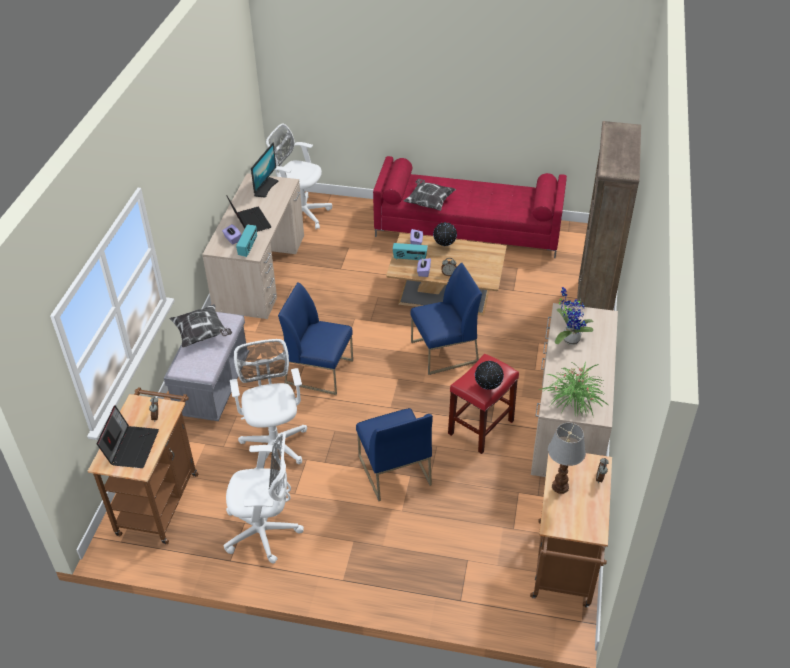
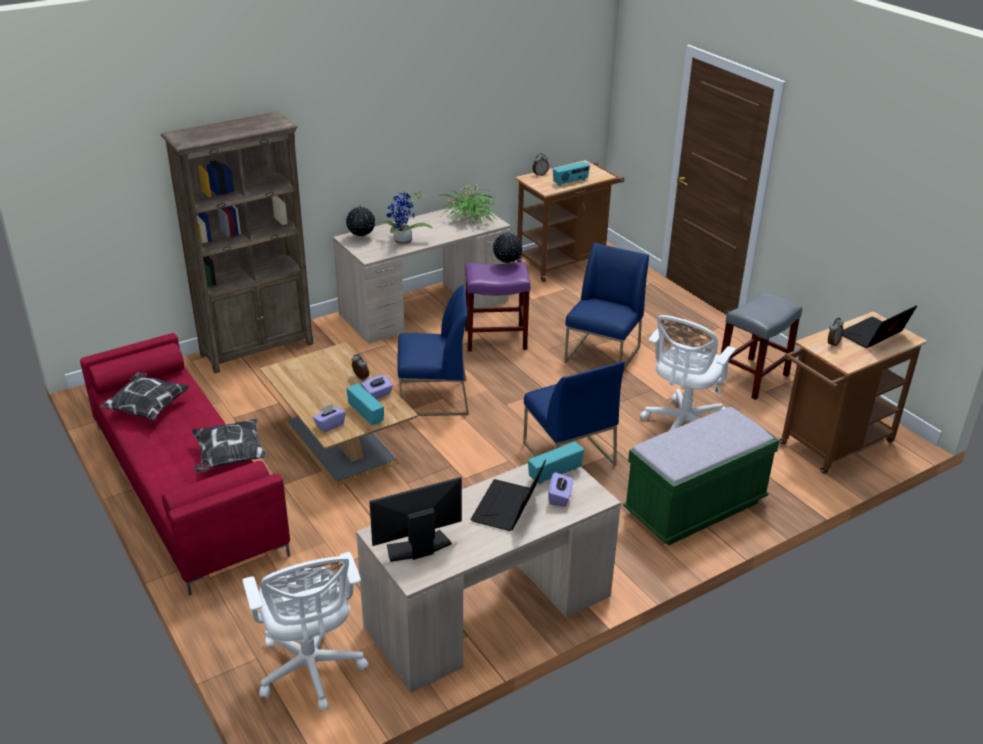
camera: 135 degrees left, 10 degrees down
(202, 334) = (700, 449): pillow -> pillow (147, 408)
(213, 386) = (695, 508): grey bench -> green bench
(265, 532) = (752, 378): white office chair -> grey stool
(444, 246) = (311, 404): globe -> globe (361, 238)
(444, 352) = (433, 398): blue chair -> blue chair turned 150 degrees clockwise
(481, 426) = (495, 339): red stool -> purple stool
(560, 487) = (570, 182): table lamp -> radio

